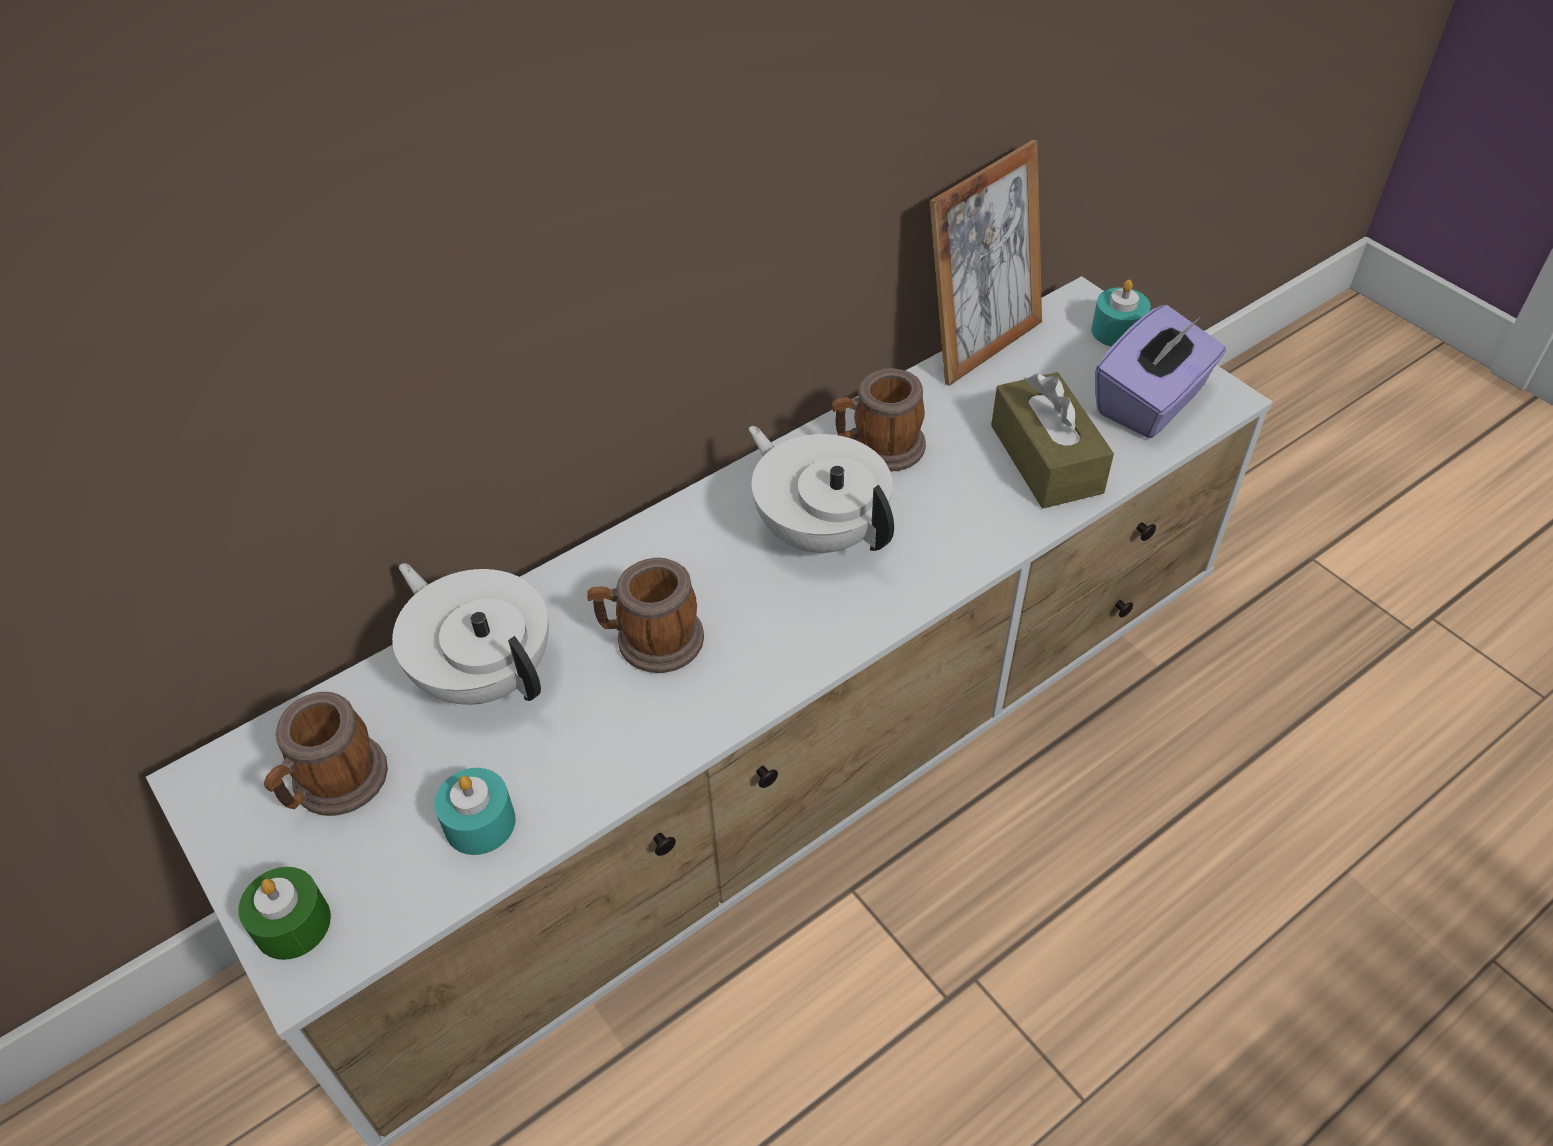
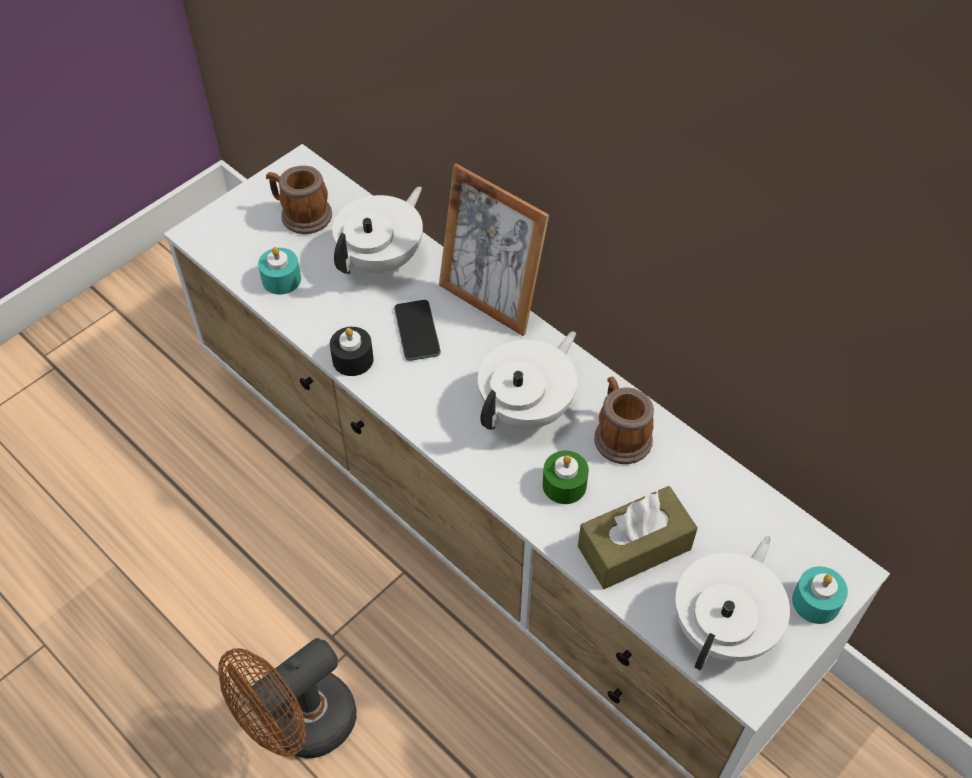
camera: 80 degrees right, 5 degrees up
(292, 924) = (220, 222): green candle -> green candle (564, 485)
(650, 640) = (417, 331): mug -> phone
(686, 727) = (353, 359): none -> black candle
(980, 344) = (764, 495): picture frame -> picture frame (490, 300)
(1087, 1051) = (300, 727): none -> brown fan
(1151, 402) = (724, 627): purple tissue box -> white teapot

